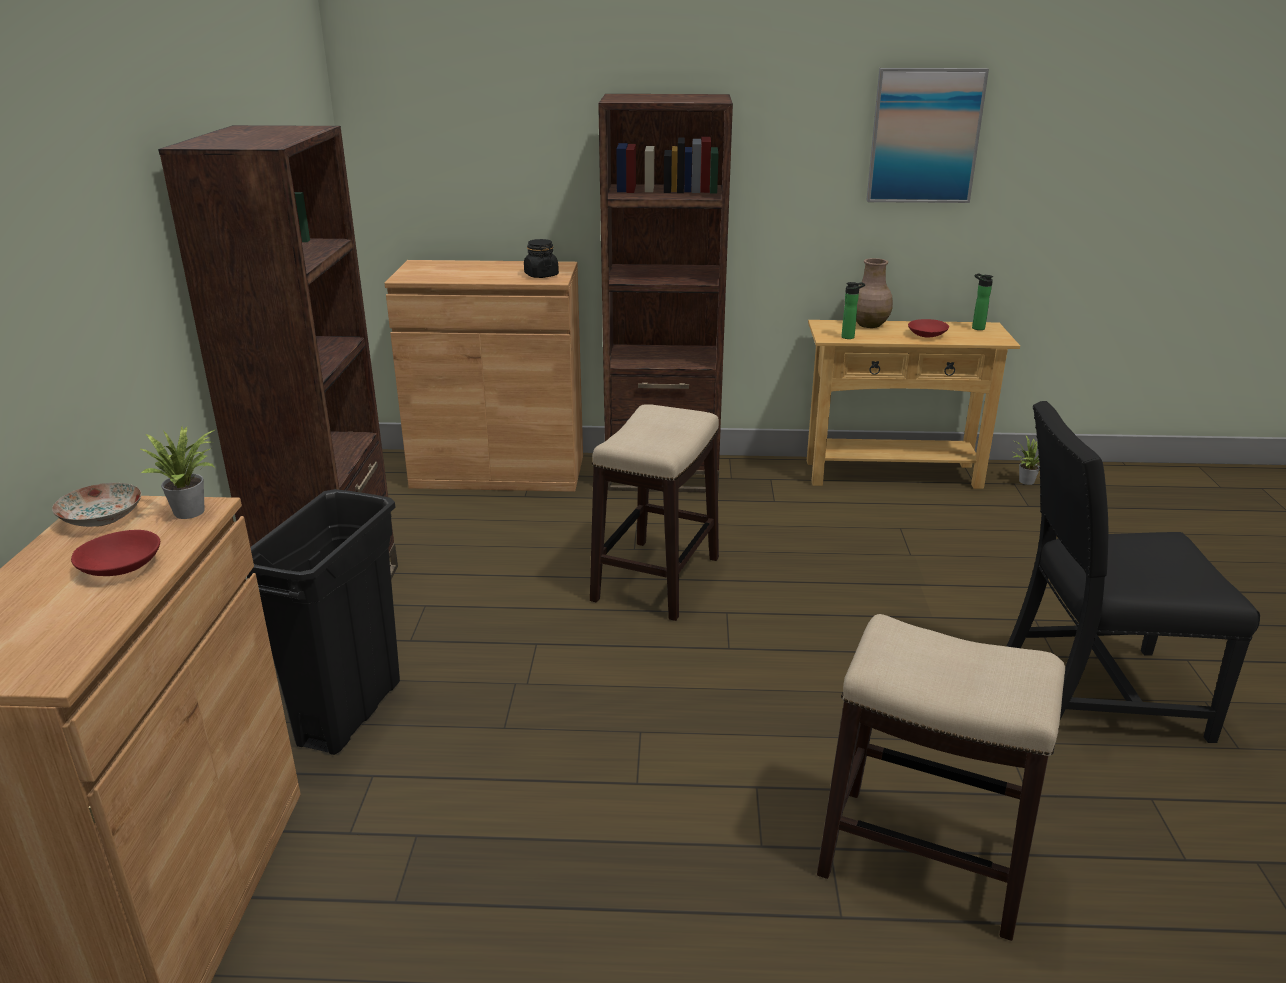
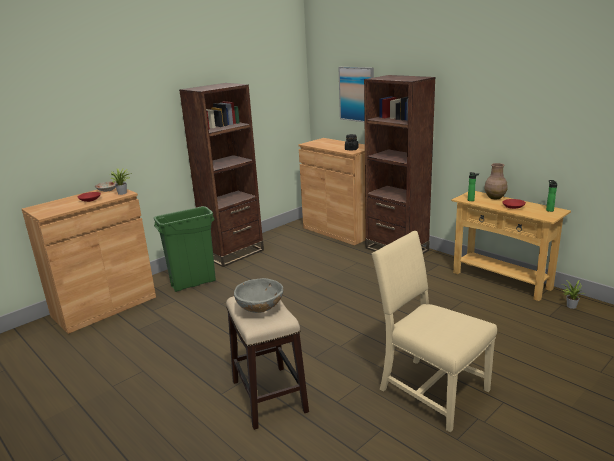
camera: 45 degrees right, 5 degrees down
(350, 712) = (193, 283): black trash can -> green trash can
(656, 579) = (332, 282): stool -> none
(924, 136) = (528, 102): picture -> picture (357, 94)
(962, 668) = (260, 310): none -> grey bowl
(1094, 693) = (429, 389): black chair -> beige chair

